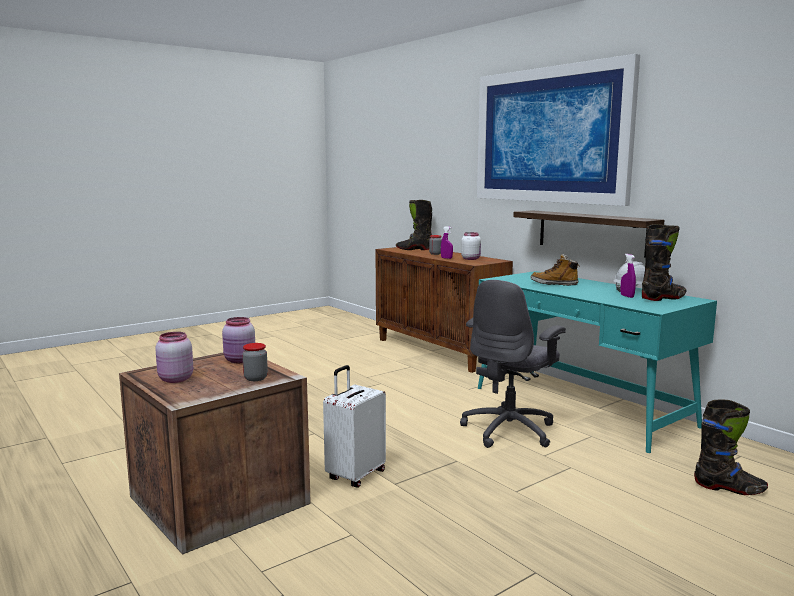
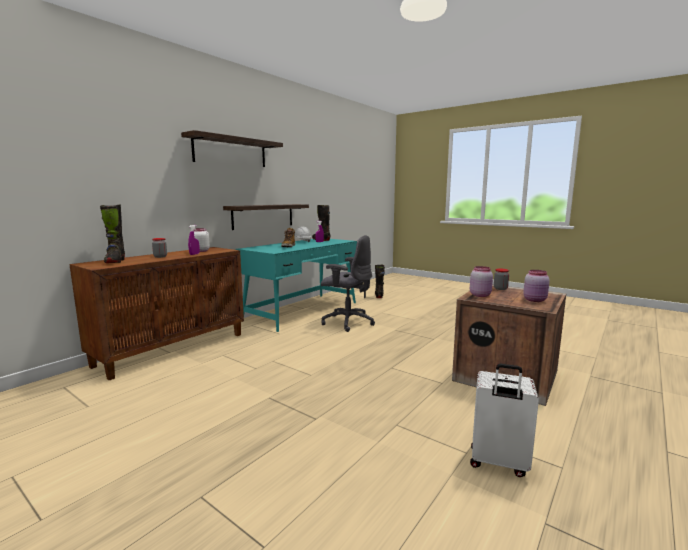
camera: 105 degrees left, 0 degrees up
(355, 475) = (436, 348): white suitcase -> white suitcase (498, 463)
(550, 135) = (230, 151): picture -> shelf

